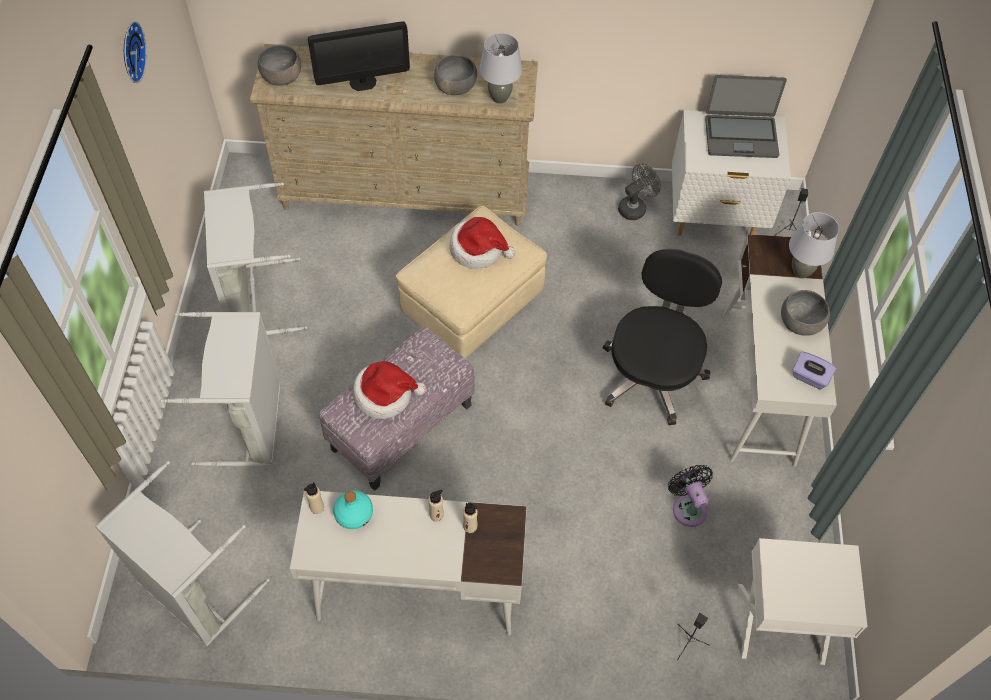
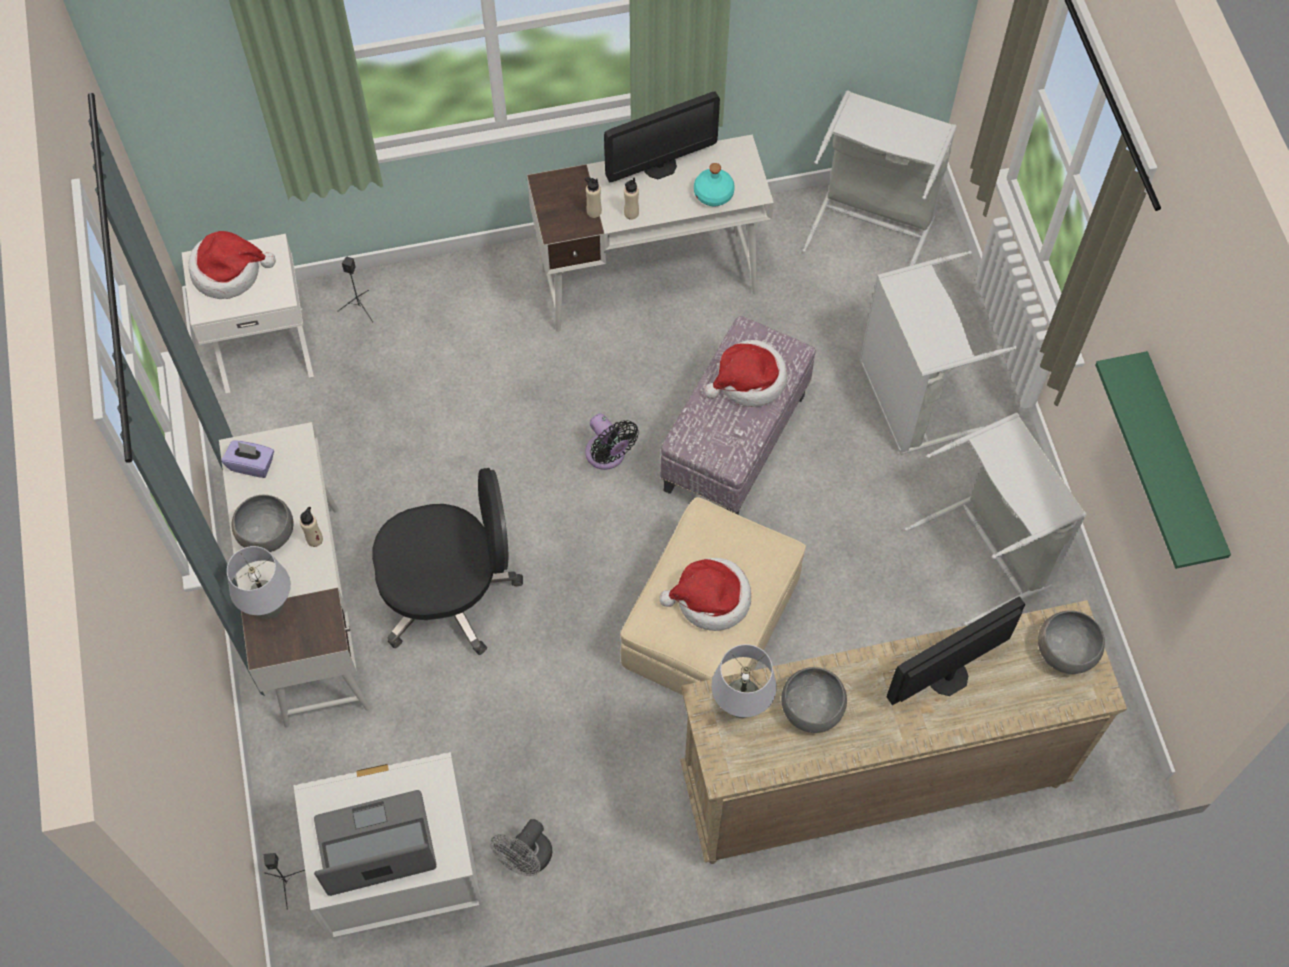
camera: 165 degrees right, 5 degrees up
(130, 52) = (1199, 410): wall clock -> none
(149, 93) = (1179, 464): none -> green shelf
(317, 507) = (752, 190): beige bottle -> beige bottle (315, 539)
(391, 558) = (660, 166): none -> monitor
(652, 374) = (450, 593): black office chair -> black office chair turned 105 degrees counterclockwise
(688, 507) = (379, 442): black fan -> black fan (608, 455)
(821, 590) = (229, 272): none -> hat

